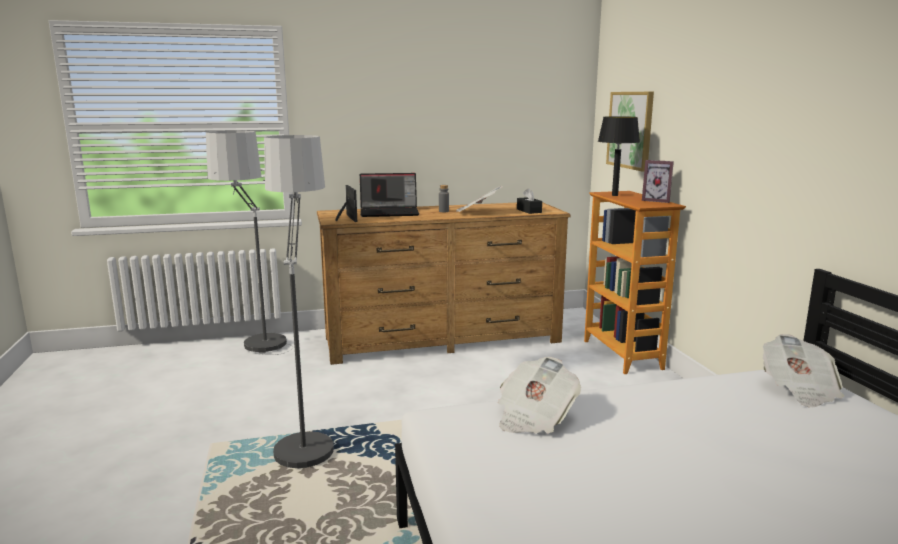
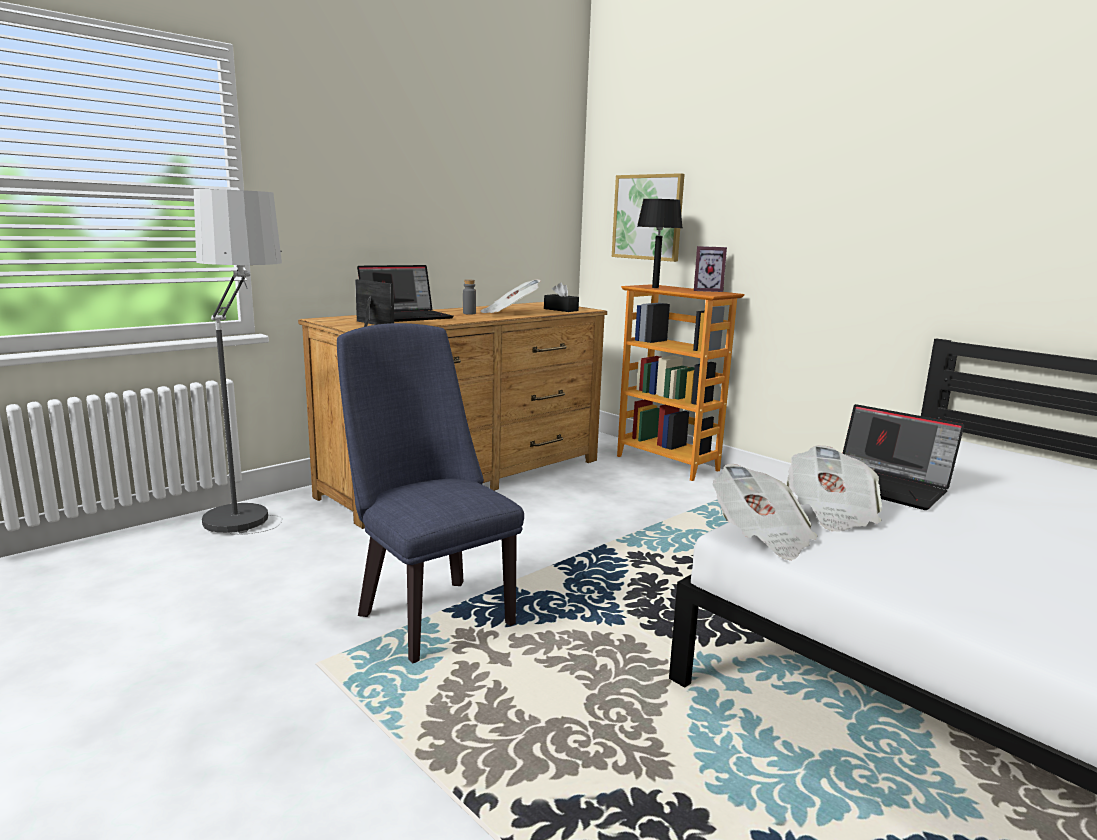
camera: 30 degrees left, 0 degrees up
(304, 430) = (429, 613): floor lamp -> blue chair
(633, 406) = (886, 486): none -> laptop
(799, 390) = (964, 450): newspaper -> newspaper (761, 537)

